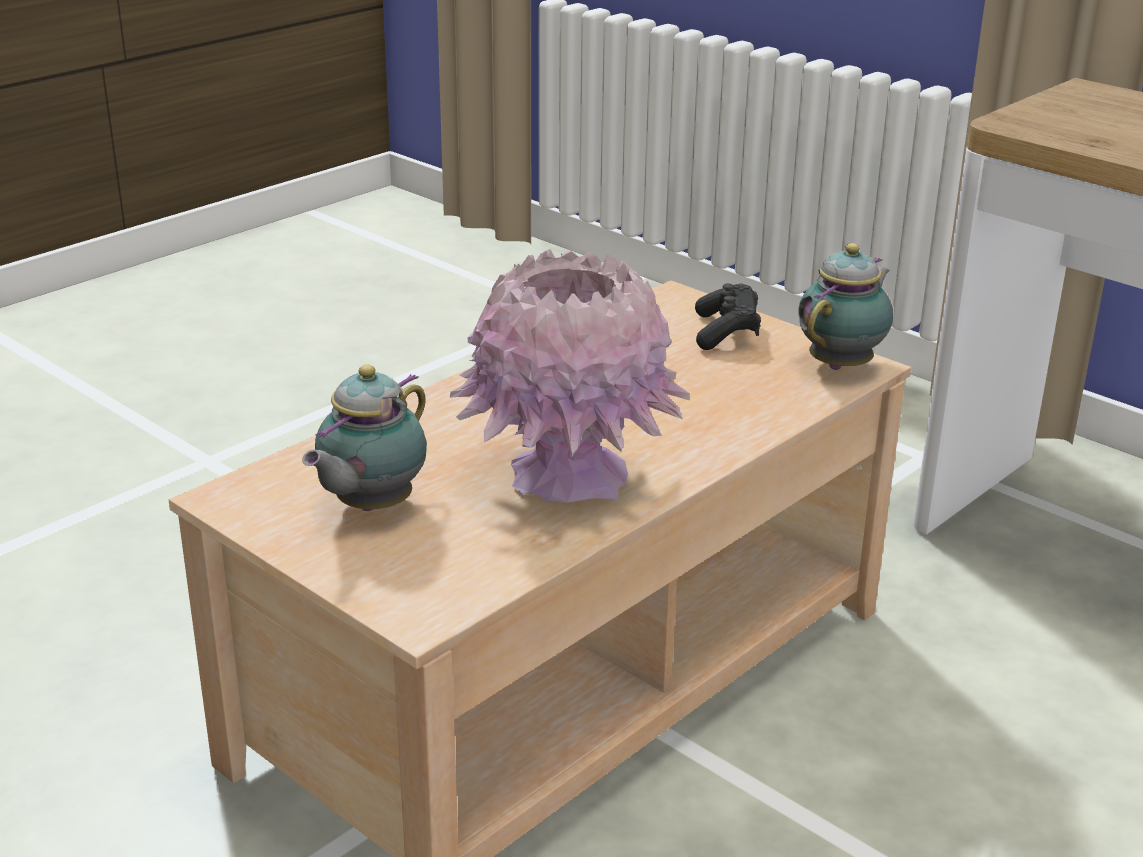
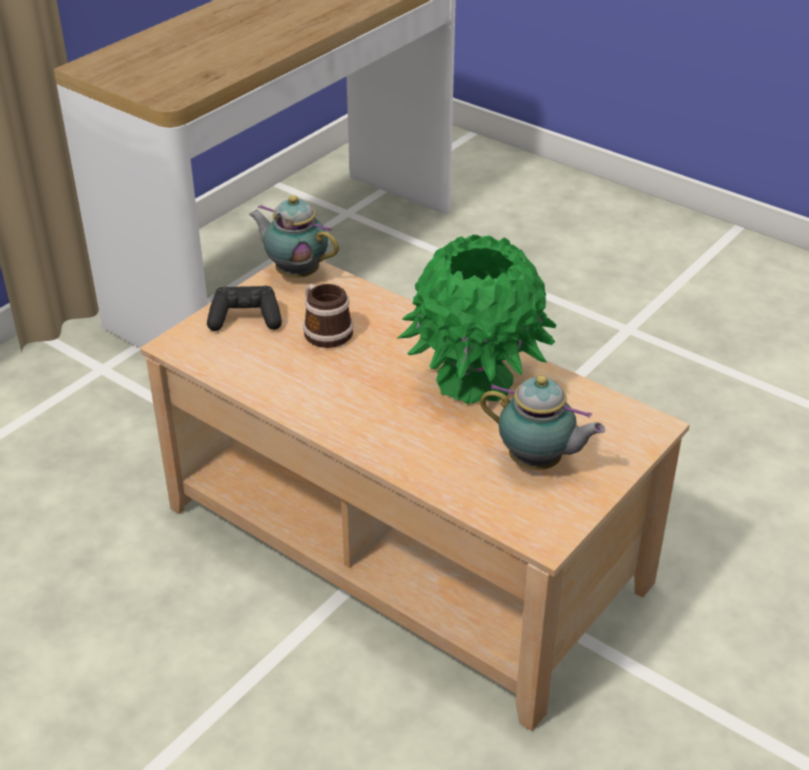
camera: 95 degrees left, 10 degrees up
(569, 477) = (475, 379): pink vase -> green vase
(699, 379) = (324, 330): none -> mug

